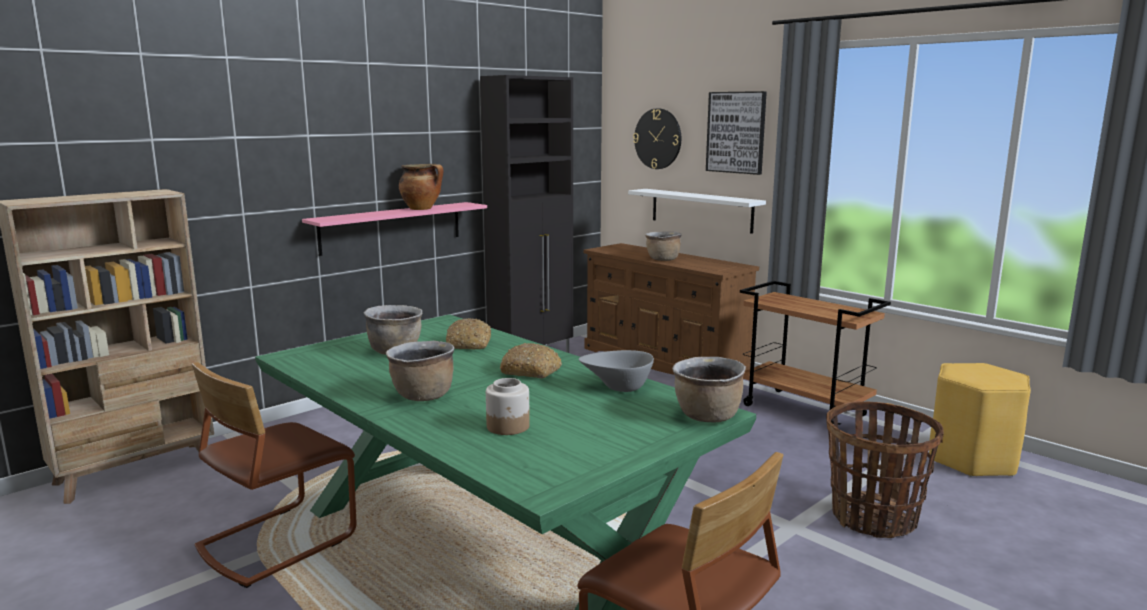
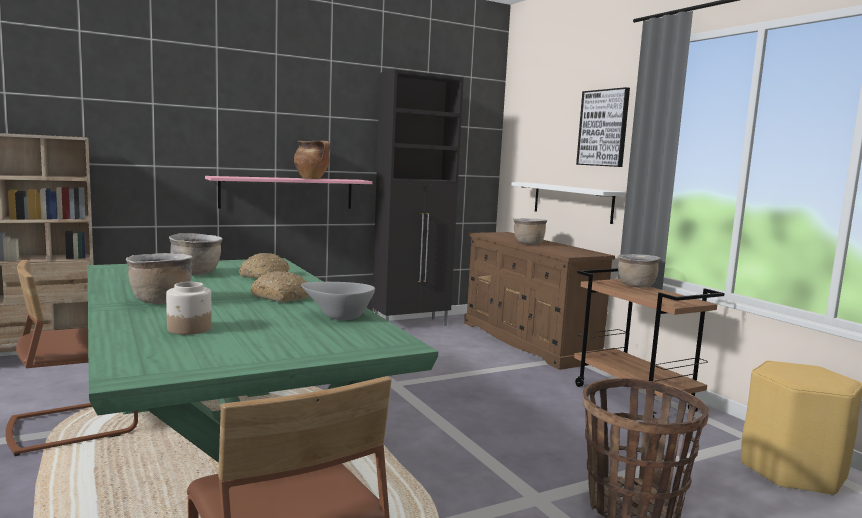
camera: 15 degrees right, 5 degrees down
(658, 139) = (542, 137): wall clock -> none
(707, 417) = (383, 346): brown cooking pot -> brown cooking pot (636, 286)

